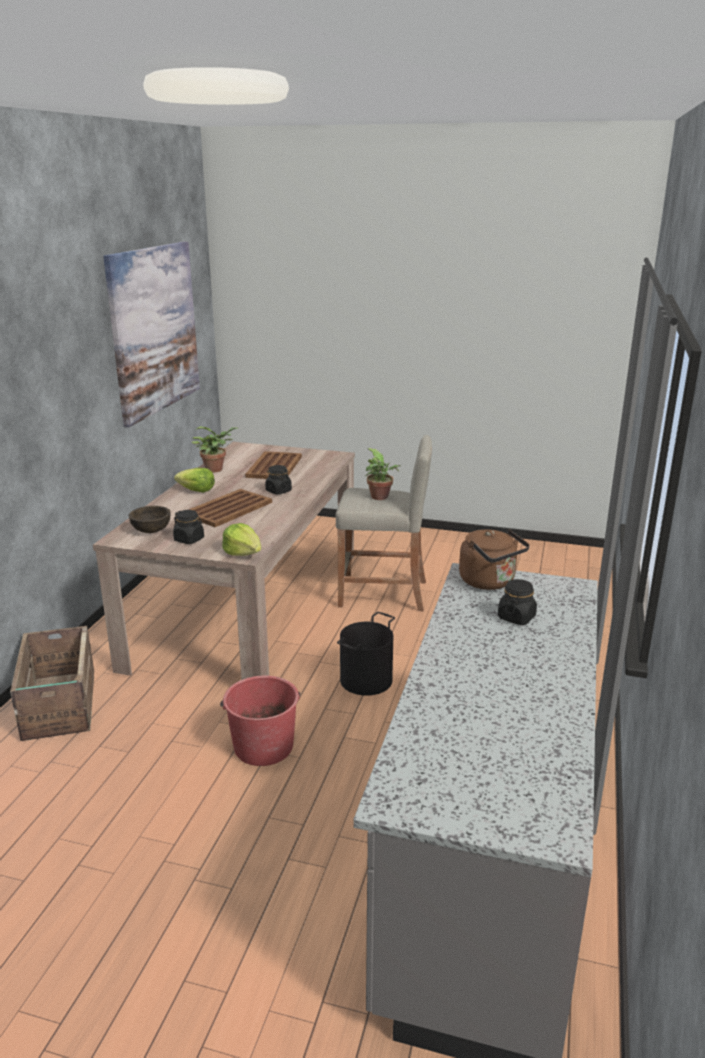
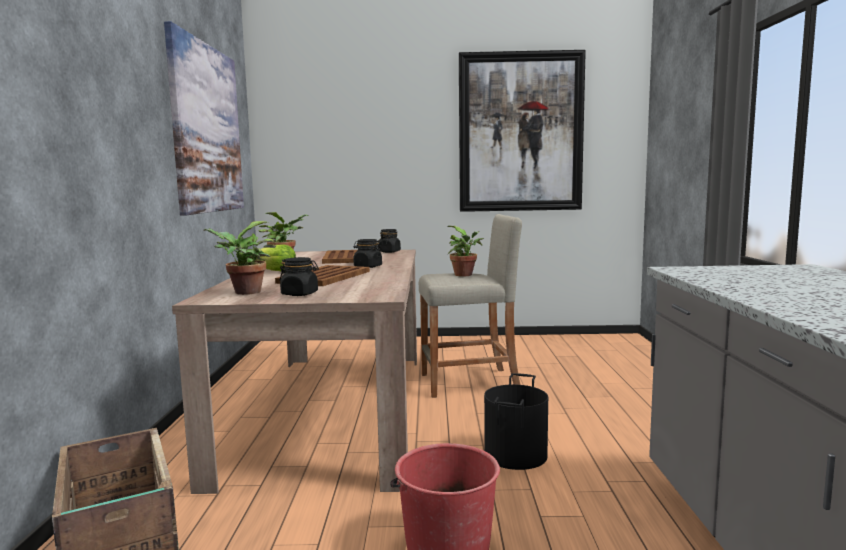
camera: 15 degrees left, 15 degrees down
(151, 530) = (244, 292): brown bowl -> potted plant
(243, 553) = (378, 296): lettuce -> none
(490, 582) = (715, 271): brown kettle -> none
(494, 320) = (520, 132): none -> picture
(516, 617) = (802, 283): black jar -> black jar (389, 252)

